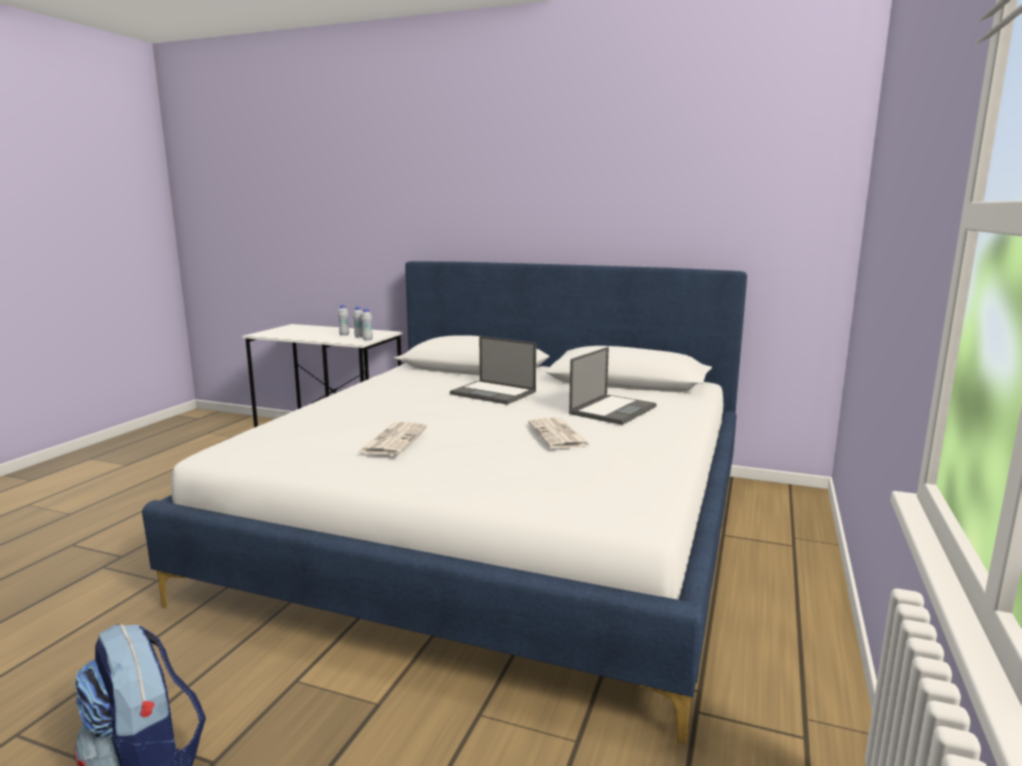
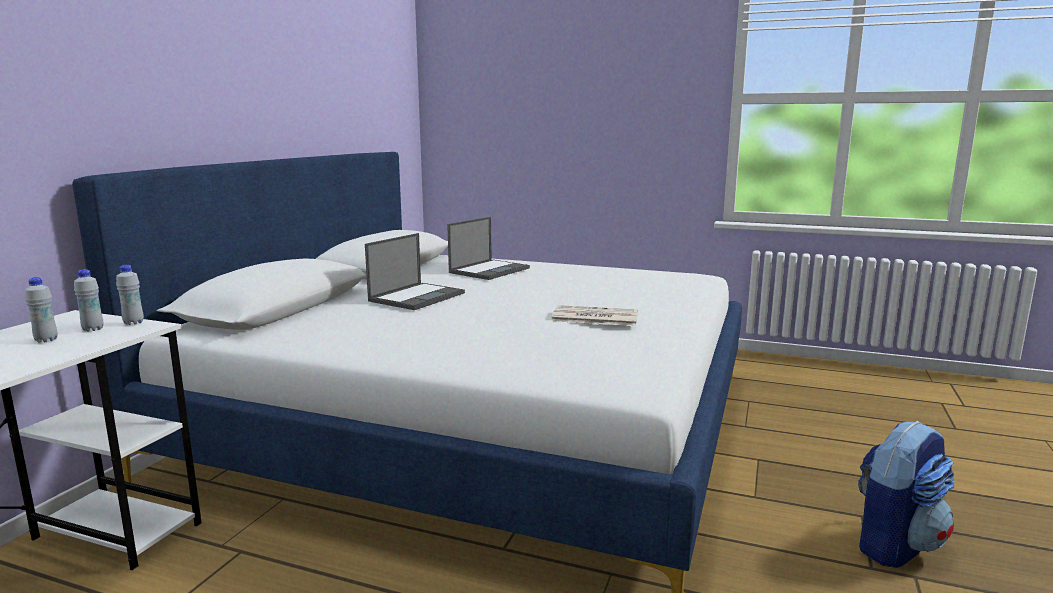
camera: 90 degrees left, 0 degrees up
(559, 435) = (561, 282): newspaper -> none
(613, 410) = (489, 270): laptop -> laptop turned 90 degrees clockwise

